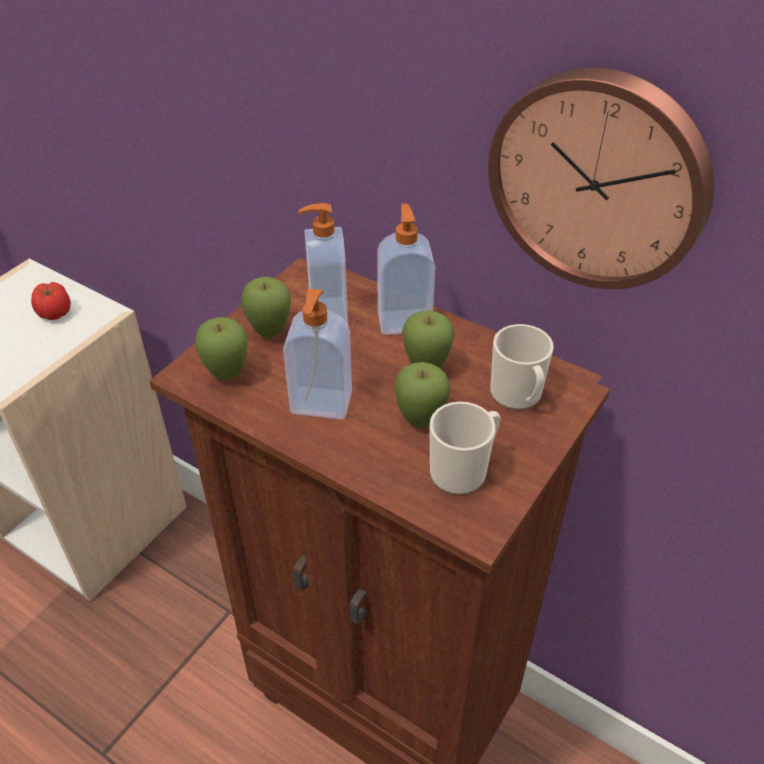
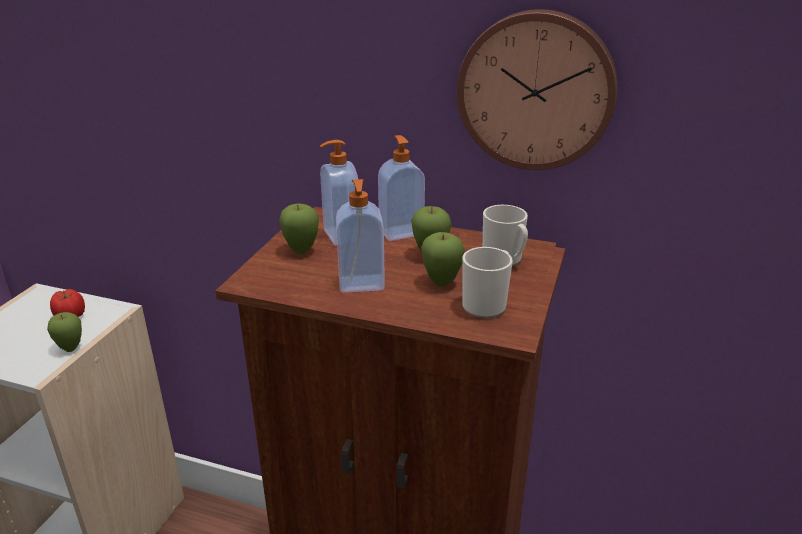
camera: 15 degrees left, 15 degrees down
(227, 375) = (279, 278): apple -> apple (71, 348)

